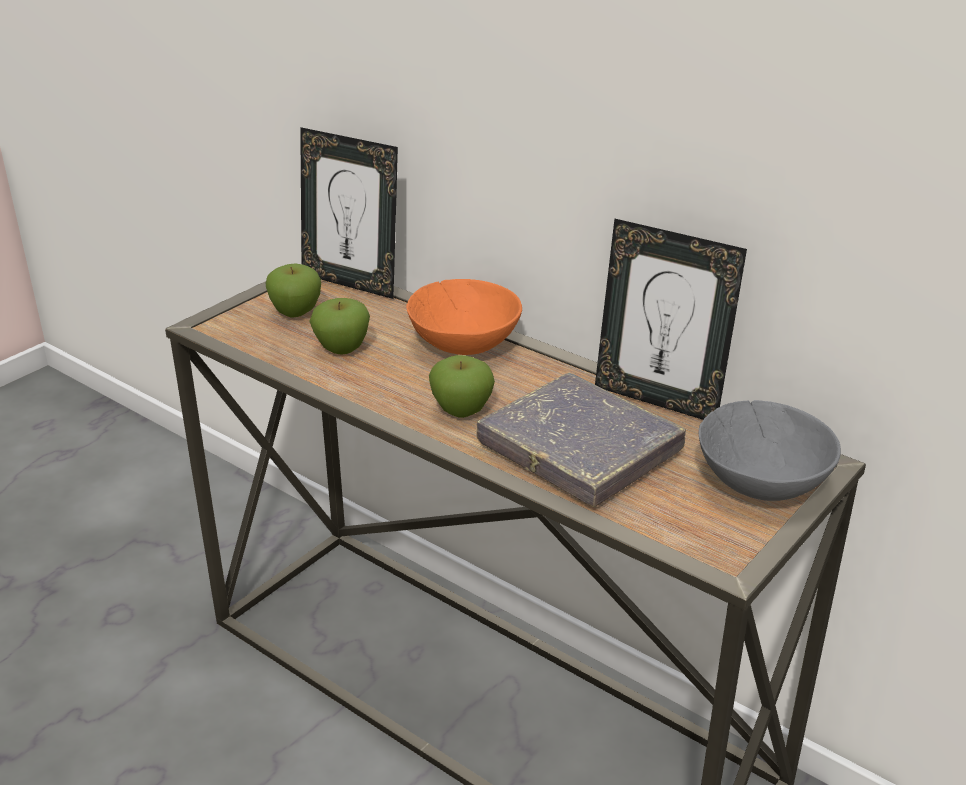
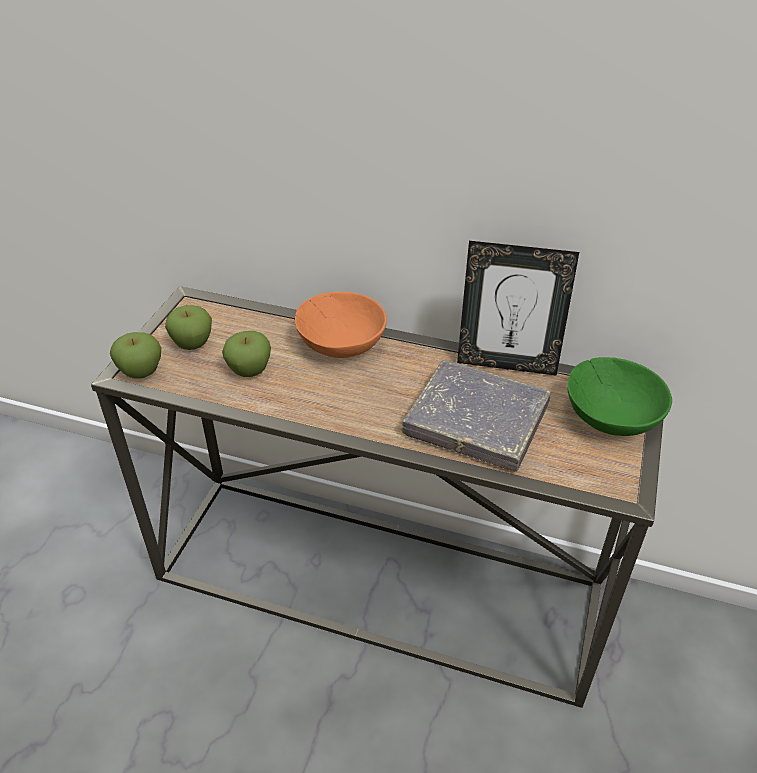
camera: 20 degrees left, 10 degrees up
(351, 282) = (222, 305): picture frame -> none
(461, 411) = (373, 408): apple -> apple (141, 372)
(763, 480) = (611, 416): grey bowl -> green bowl

